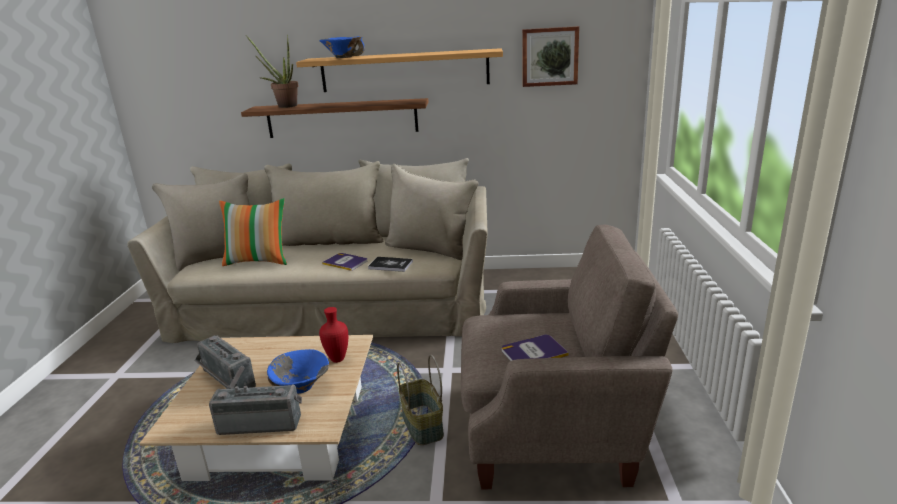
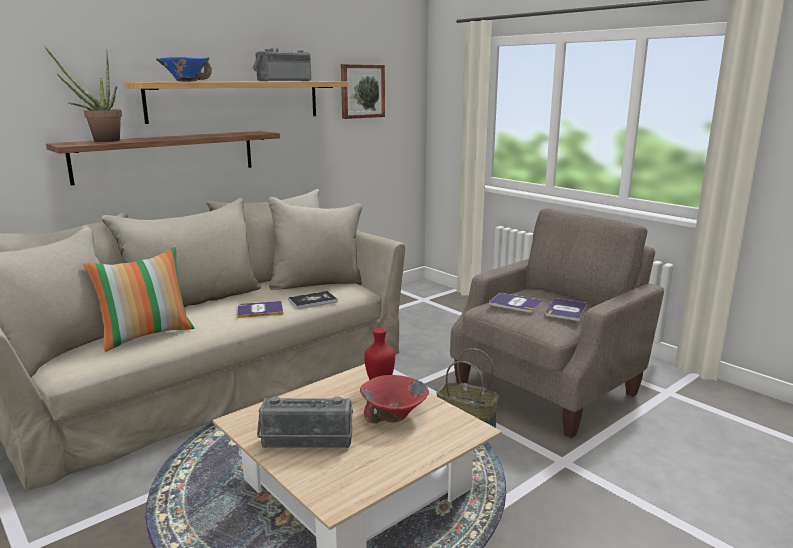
camera: 45 degrees left, 5 degrees down
(261, 422) = (415, 452): radio -> radio (283, 81)
(301, 388) = (394, 416): blue bowl -> red bowl
(504, 325) = (515, 304): none -> book

